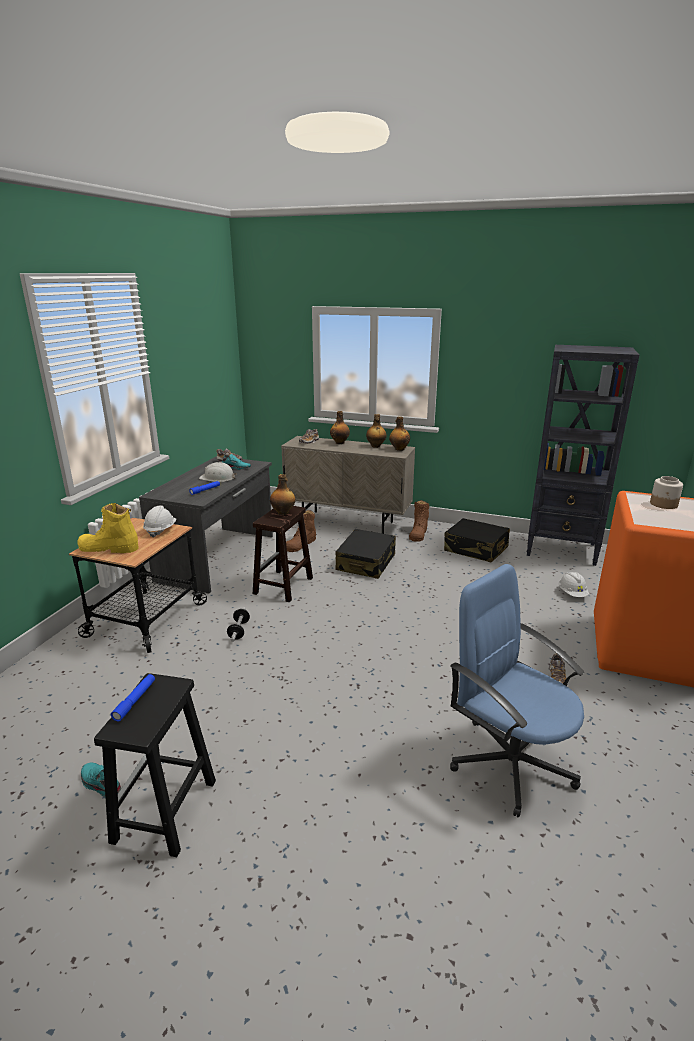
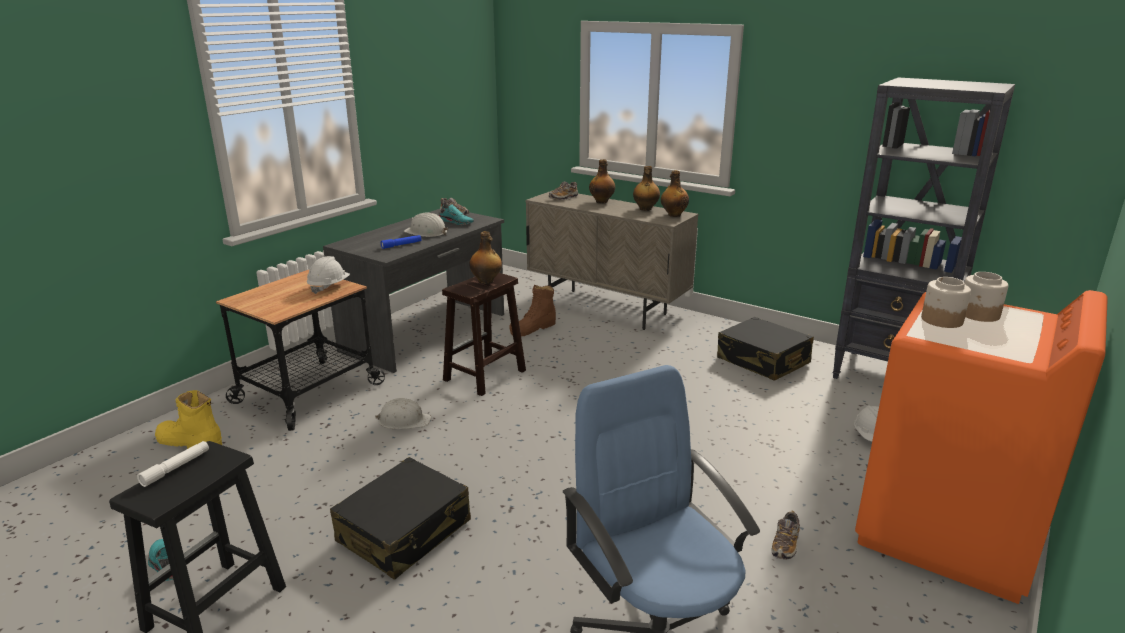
camera: 15 degrees right, 0 degrees up
(108, 548) = (260, 300): yellow boot -> yellow boot (189, 442)
(135, 700) = (176, 468): blue flashlight -> white flashlight
(239, 630) = (404, 421): dumbbell -> white hard hat
(366, 563) = (603, 360): black suitcase -> black suitcase (405, 532)
(418, 533) = (693, 332): brown boot -> none
(645, 510) = (941, 320): none -> jar

